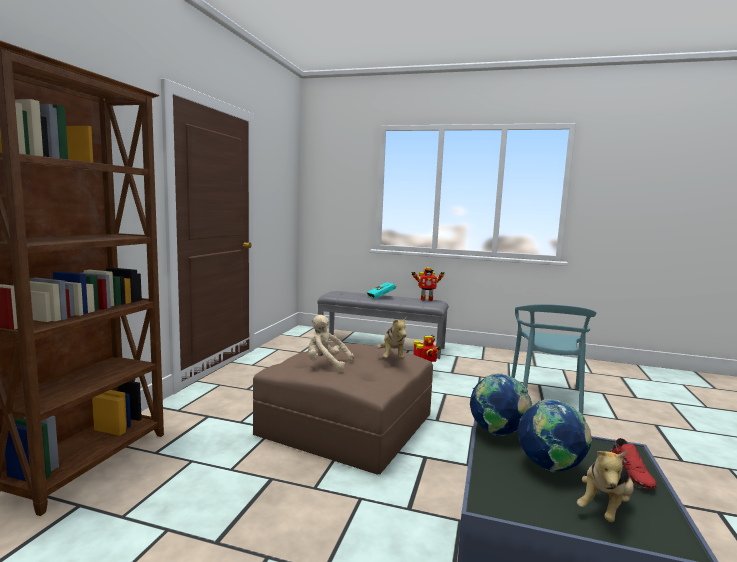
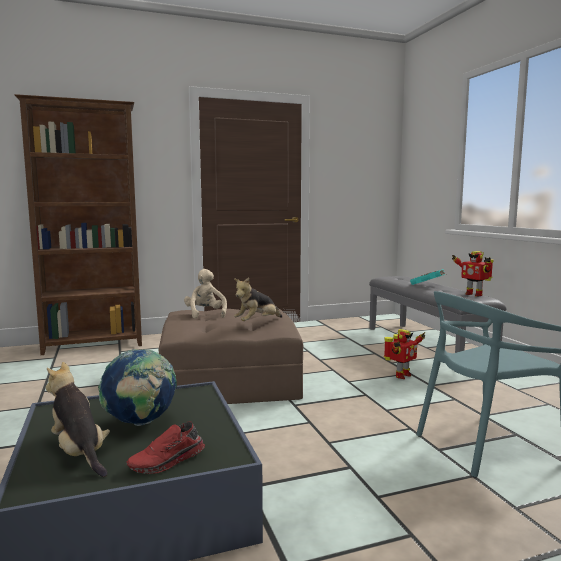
camera: 55 degrees right, 0 degrees up
(497, 433) = (192, 395): globe -> none
(605, 508) = (79, 453): plush toy -> plush toy turned 45 degrees clockwise

